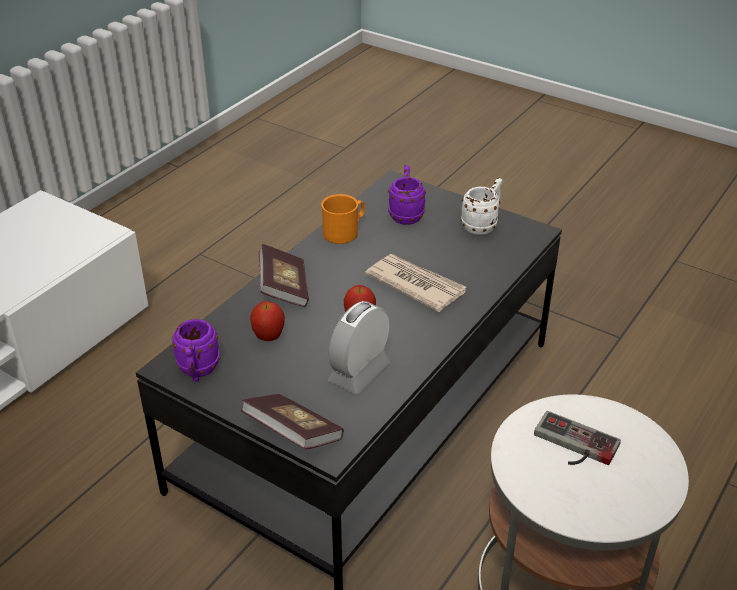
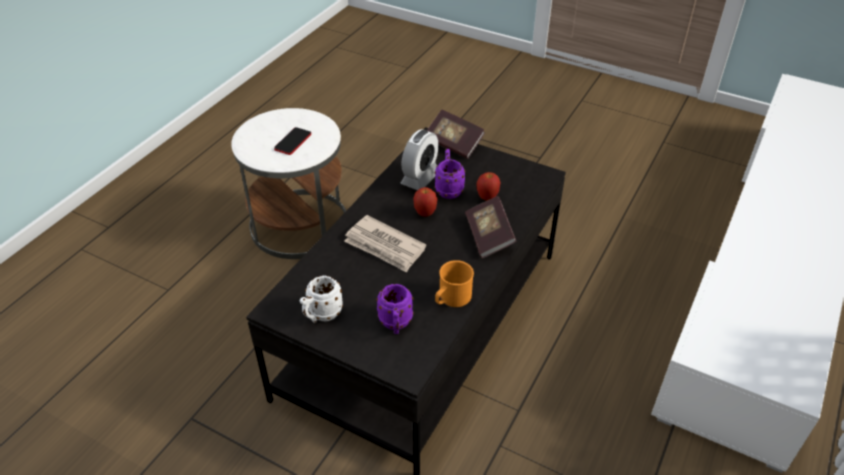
camera: 175 degrees right, 5 degrees up
(198, 372) = (525, 173): purple mug -> purple mug (448, 188)
(572, 446) = (293, 142): game controller -> phone

